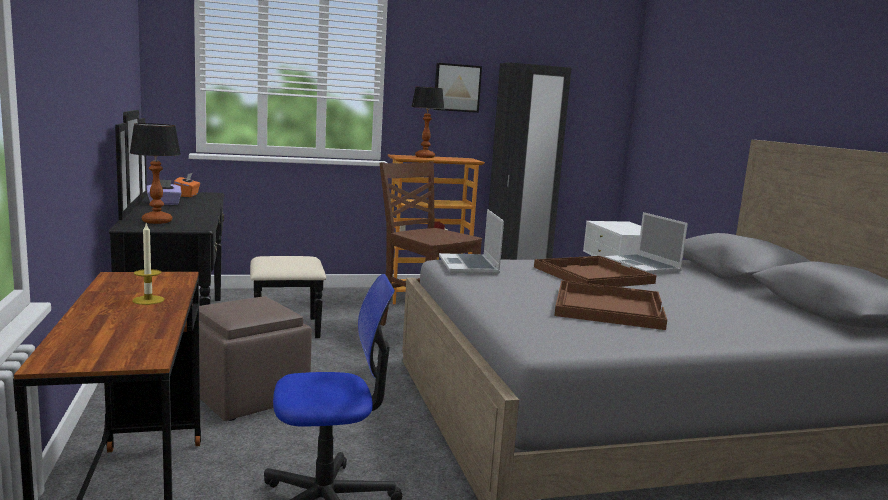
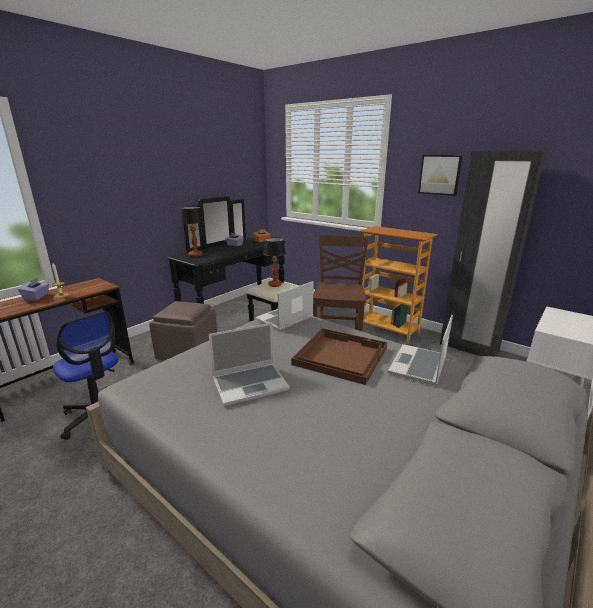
camera: 55 degrees right, 10 degrees up
(105, 312) = (37, 297): none -> purple tissue box
(425, 157) = (392, 230): table lamp -> table lamp (275, 285)
(607, 307) = (251, 384): brown tray -> laptop

